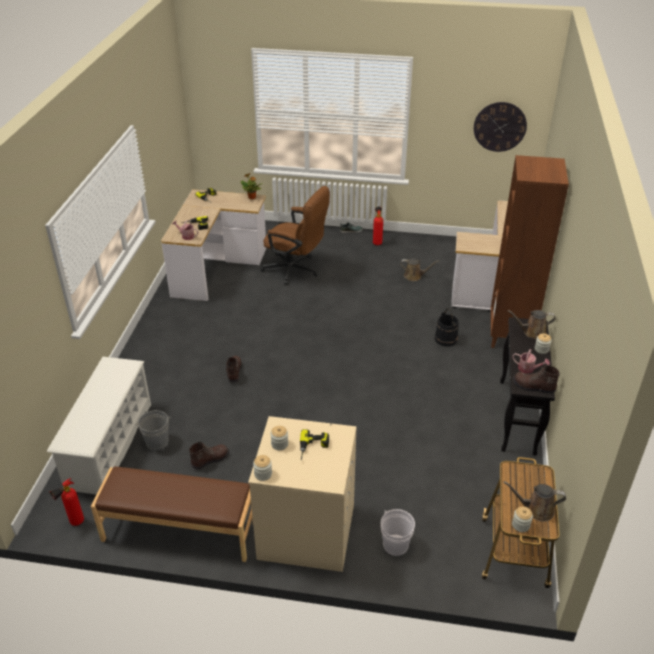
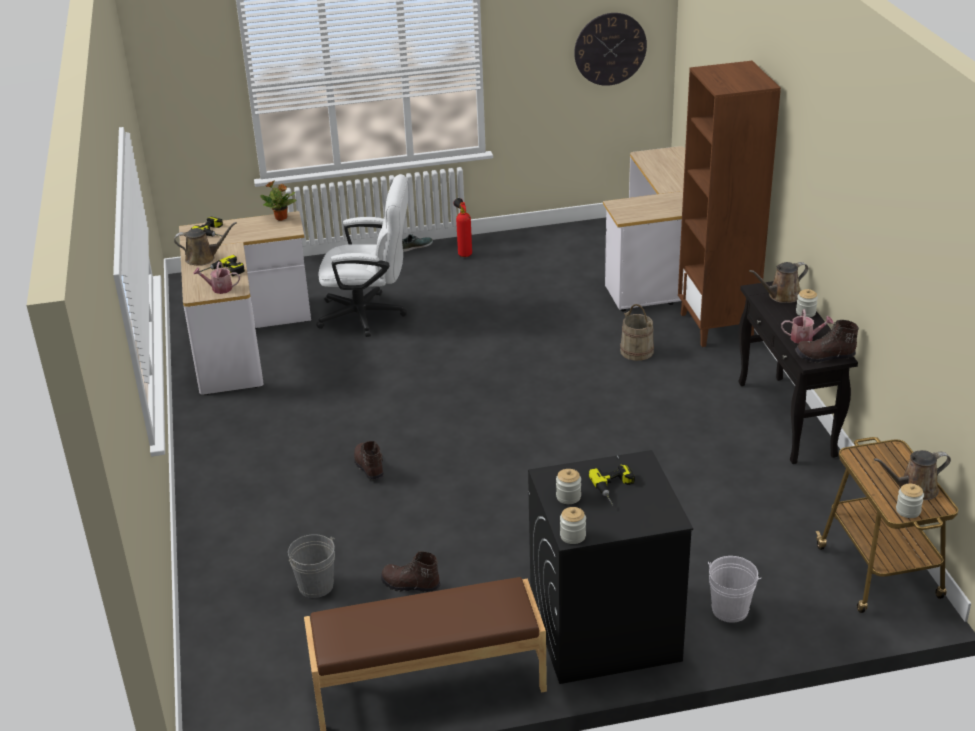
camera: 20 degrees left, 5 degrees down
(74, 523) = (262, 724): fire extinguisher -> none
(109, 445) = (245, 610): white shoe rack -> none
(210, 460) = (410, 585): brown boot -> brown boot turned 105 degrees counterclockwise
(296, 270) = (370, 315): brown office chair -> white office chair
(305, 532) = (603, 631): beige washing machine -> black washing machine
(414, 276) = (544, 284): brown watering can -> brown watering can (203, 258)
(446, 339) = (637, 351): black bucket -> beige bucket

